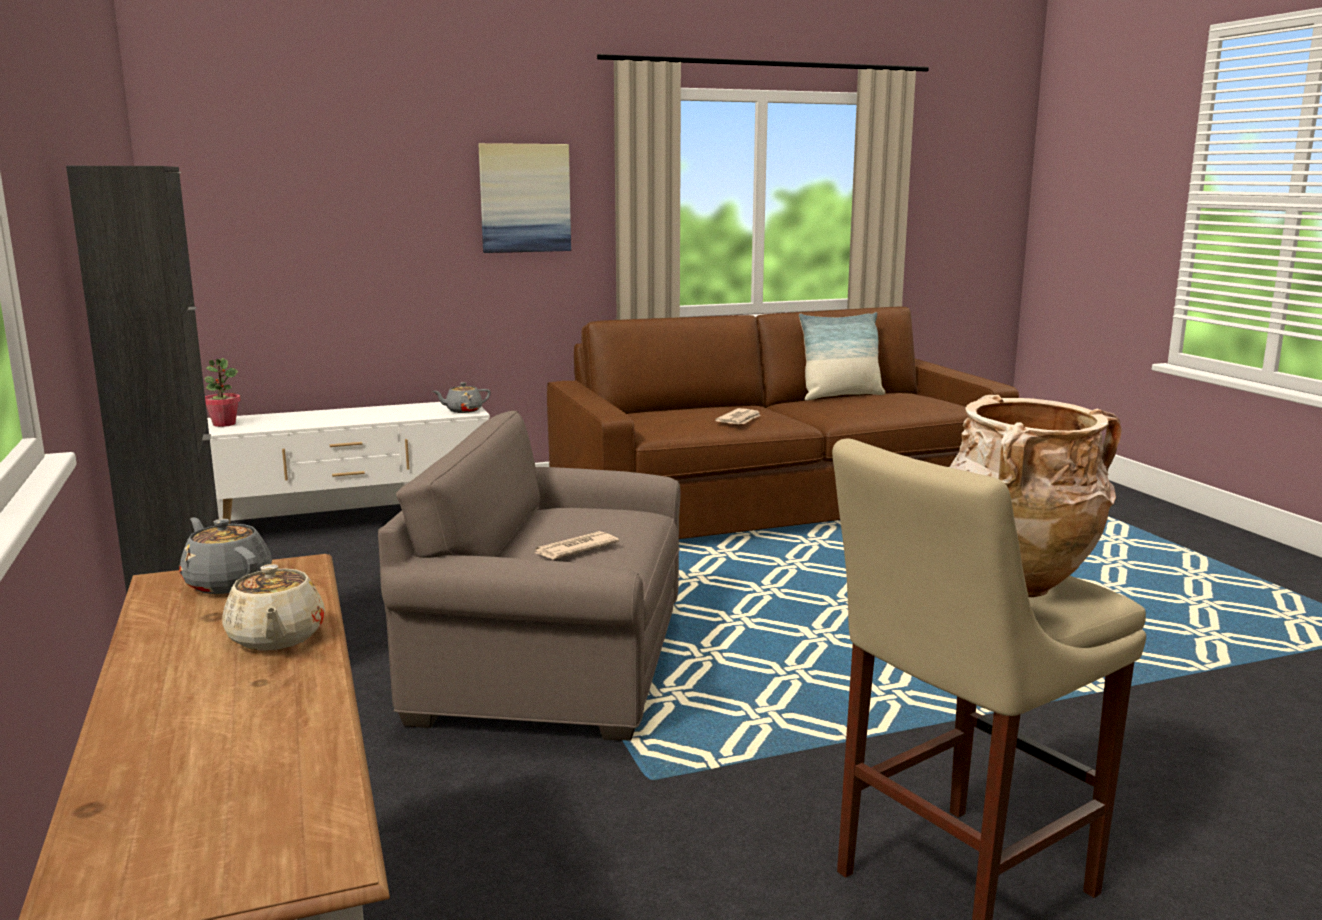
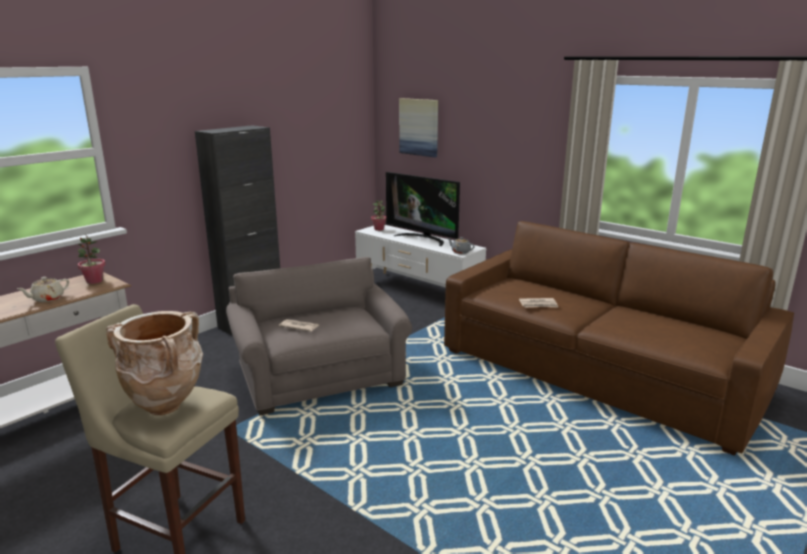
camera: 60 degrees right, 5 degrees up
(227, 583) = (94, 281): grey teapot -> potted plant
(349, 414) = (423, 238): none -> television
(525, 198) = (524, 141): picture -> picture (419, 127)
(841, 396) = (666, 317): pillow -> none

